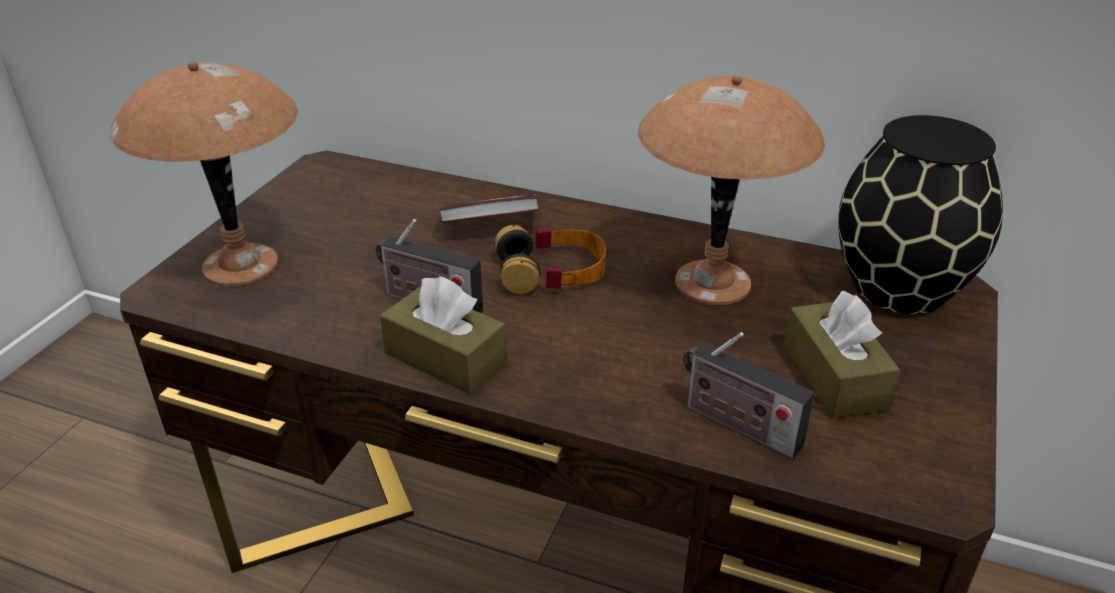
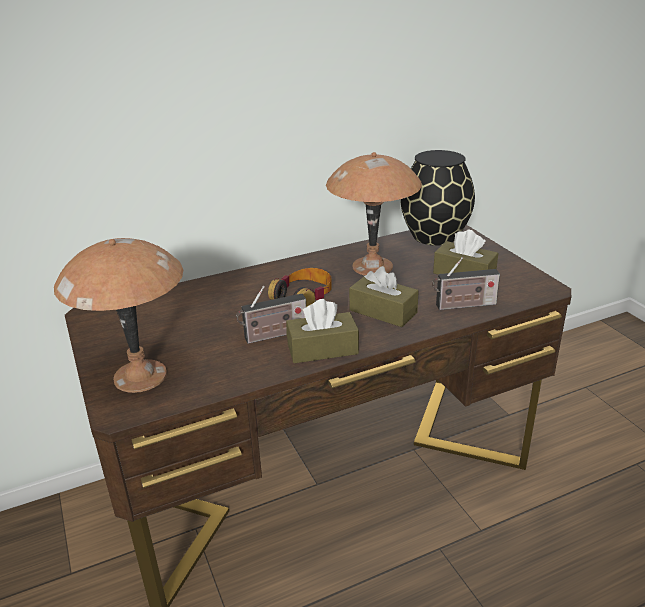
camera: 45 degrees left, 5 degrees down
(490, 227) = (241, 294): book -> none
(607, 357) = (383, 311): none -> brown tissue box

